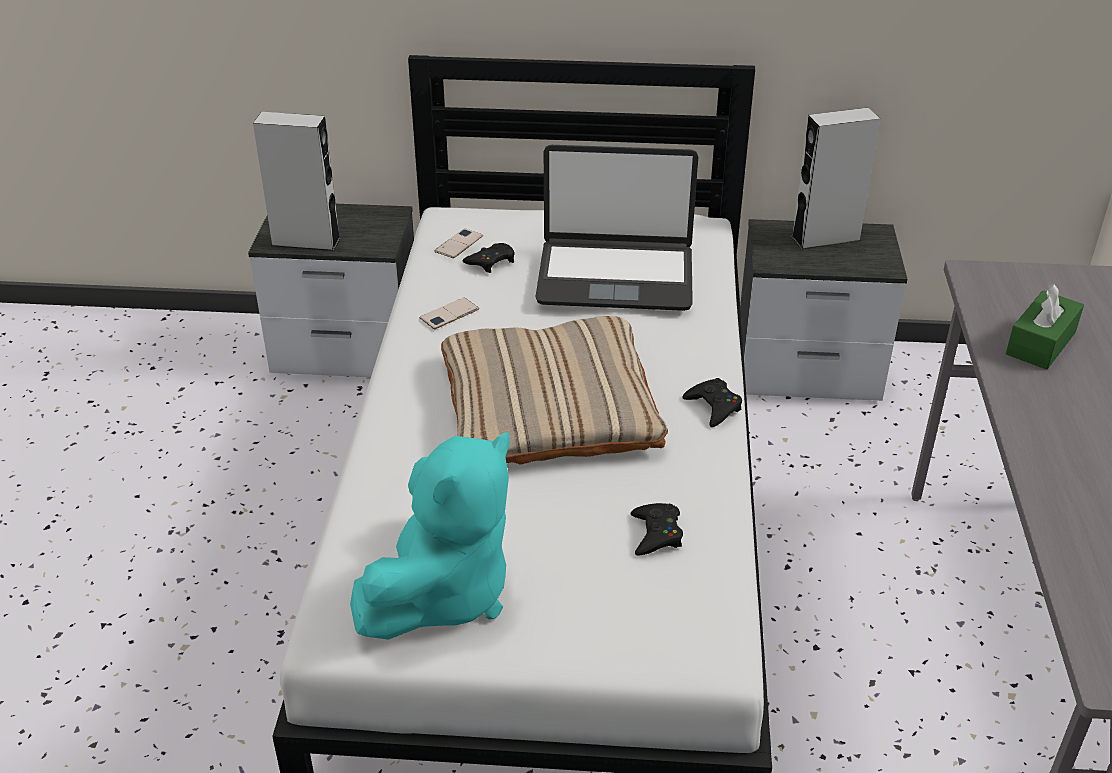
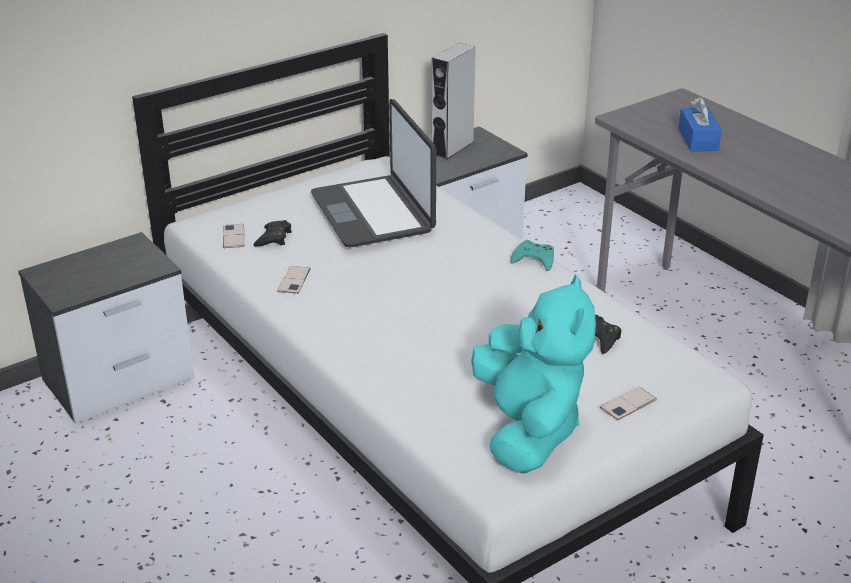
camera: 40 degrees left, 5 degrees down
(306, 241) = (91, 286): grey speaker -> none
(550, 405) = (439, 302): beige pillow -> none
(580, 628) = (628, 404): none -> phone
(615, 276) = (374, 213): laptop -> laptop turned 105 degrees clockwise
(714, 407) = (534, 260): black game controller -> turquoise game controller
(1040, 343) = (698, 139): green tissue box -> blue tissue box

